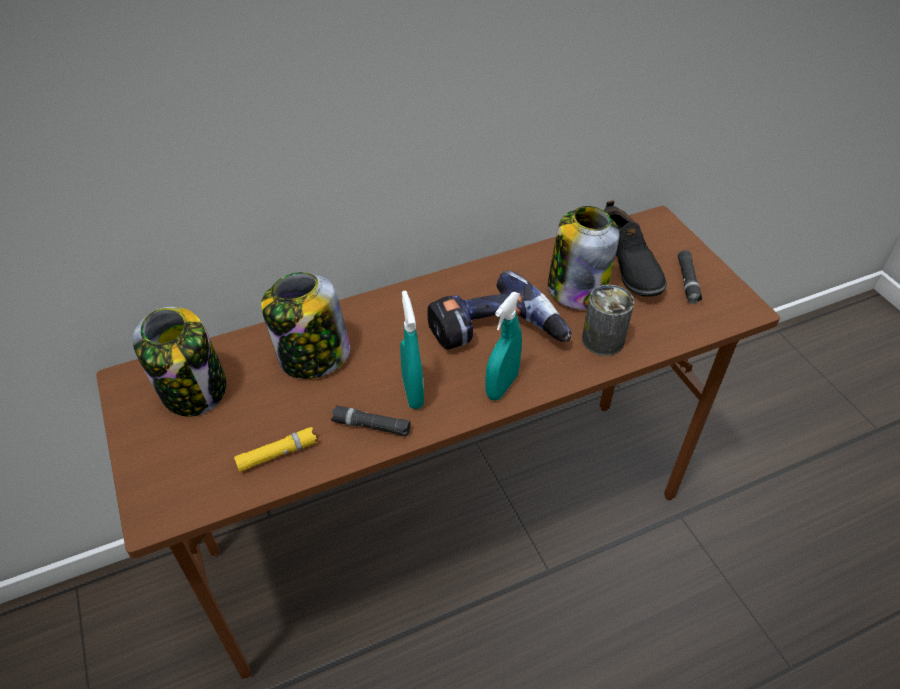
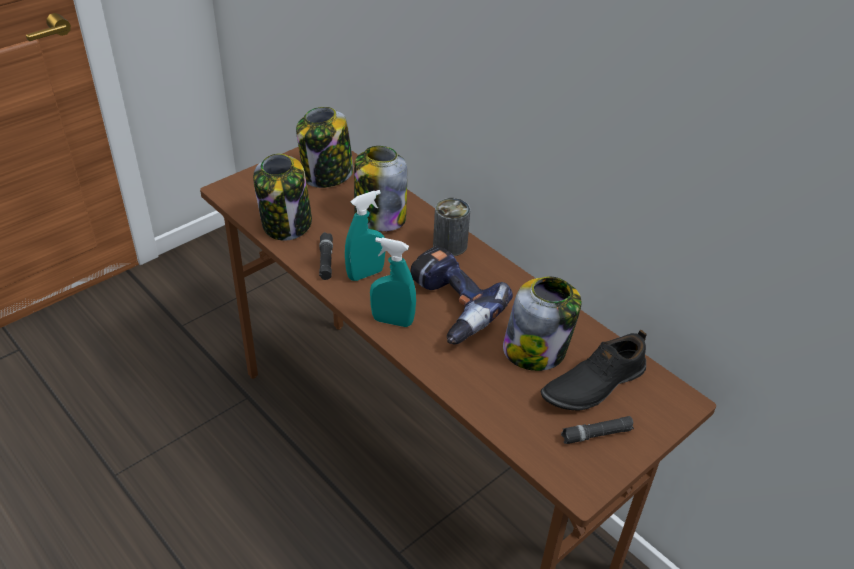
camera: 70 degrees right, 5 degrees down
(277, 454) = (286, 224): yellow flashlight -> jar
(603, 340) = (476, 377): can -> can (450, 245)

